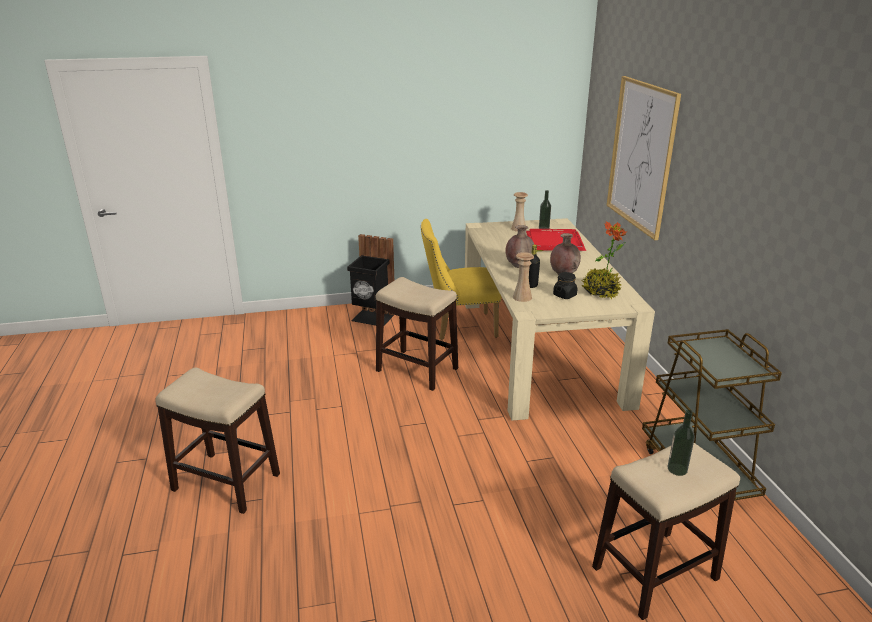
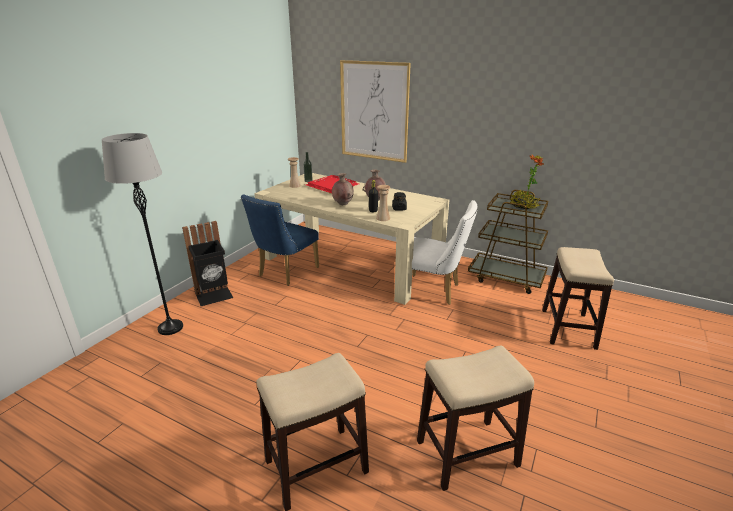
camera: 50 degrees left, 0 degrees up
(308, 326) = (170, 328): none -> grey floor lamp
(417, 370) = (307, 309): stool -> stool (468, 453)
(458, 327) = (285, 273): yellow chair -> blue chair
(570, 428) = (434, 291): none -> white chair
(600, 292) = (410, 200): potted plant -> potted plant (523, 206)
(677, 469) = (583, 260): bottle -> none

